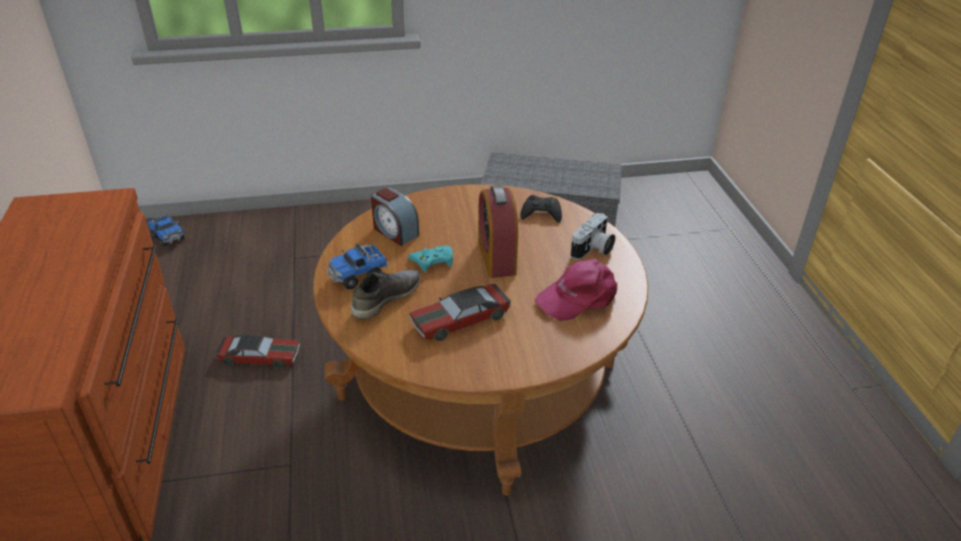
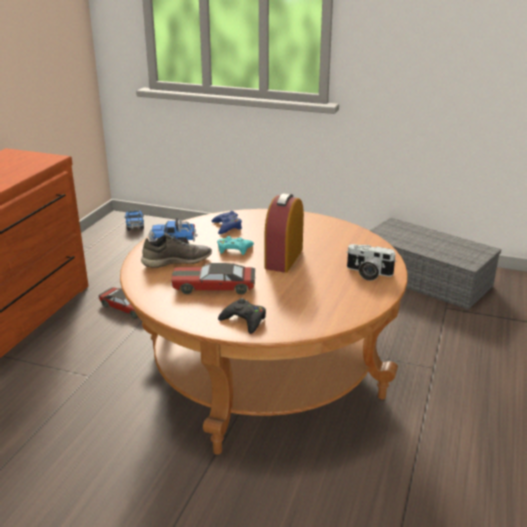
camera: 30 degrees right, 10 degrees down
(394, 231) = (227, 226): alarm clock -> blue game controller
(541, 213) = (351, 241): black game controller -> black game controller (244, 320)
(579, 297) = (320, 299): pink cap -> none
(593, 250) = (368, 273): camera -> camera turned 45 degrees clockwise

